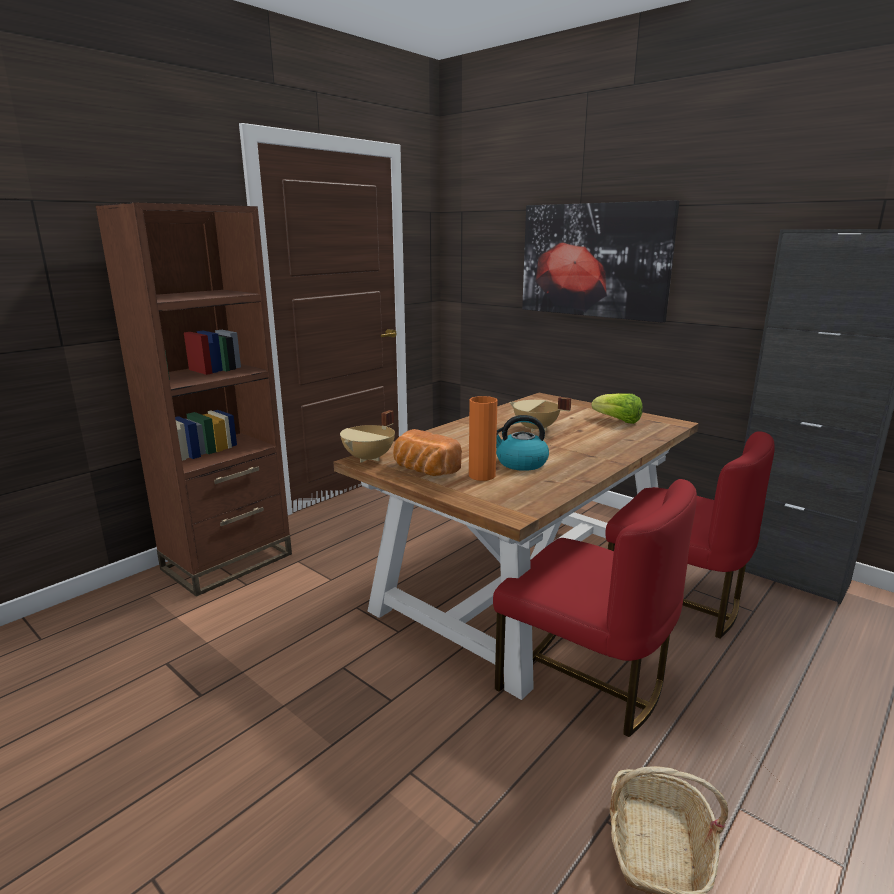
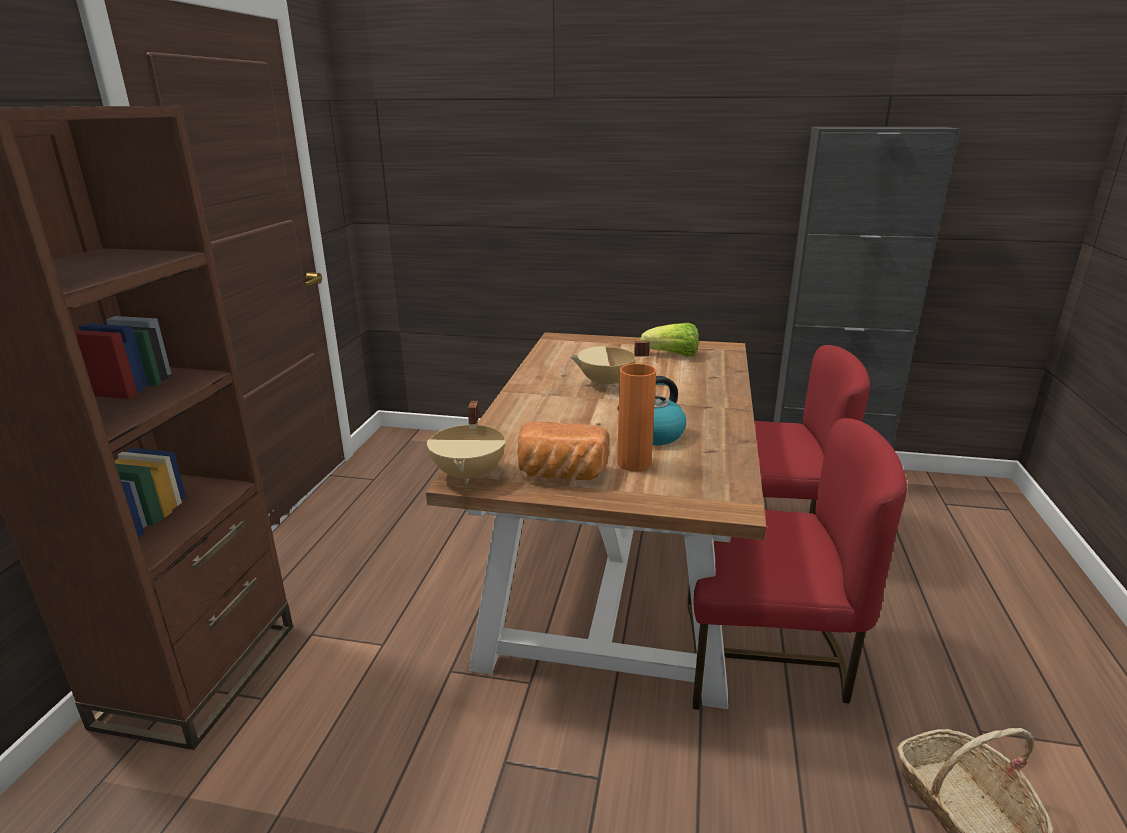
camera: 30 degrees left, 5 degrees up
(594, 260) = (579, 164): picture -> none

